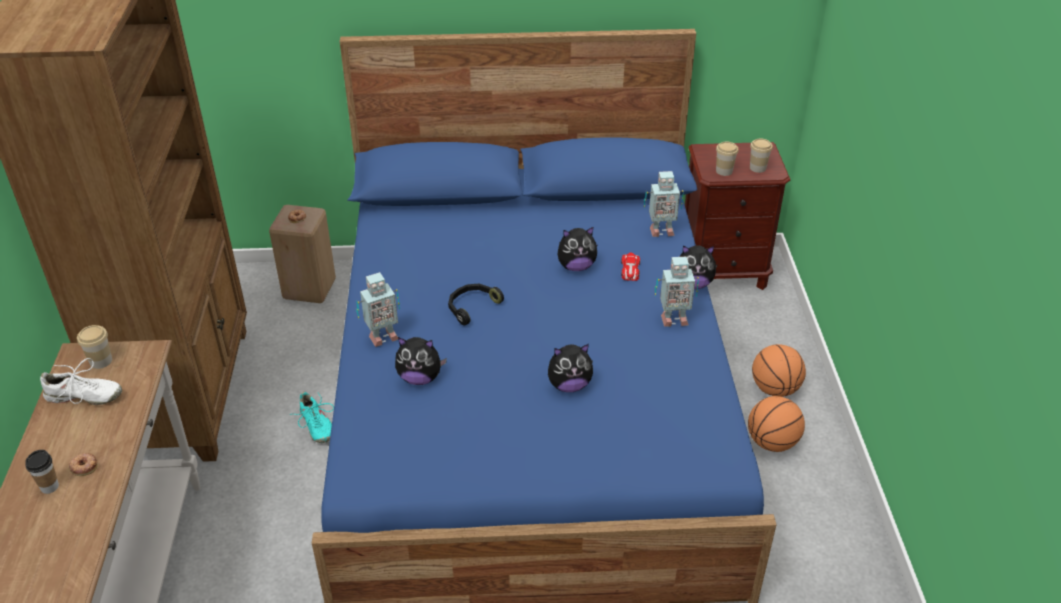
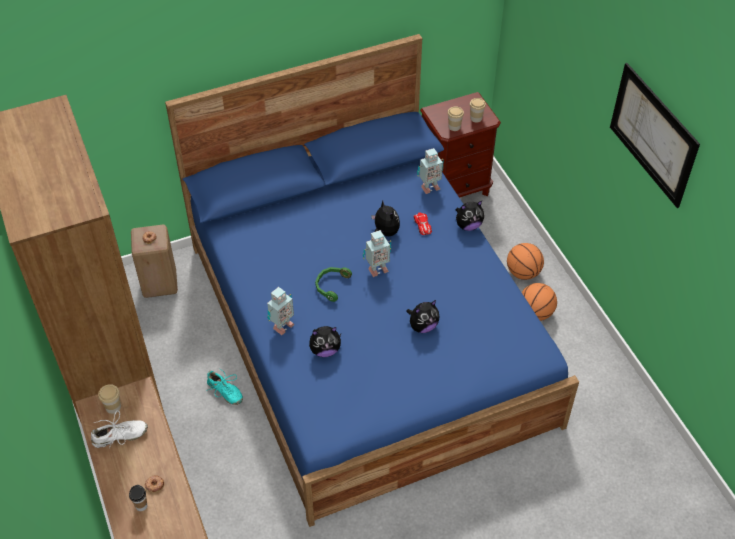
camera: 20 degrees left, 10 degrees up
(472, 307) = (331, 285): black headphones -> green headphones
(576, 266) = (385, 232): plush toy -> plush toy turned 90 degrees counterclockwise
(673, 319) = (467, 257): toy robot -> toy robot (377, 269)
(964, 155) = (653, 134): none -> picture

